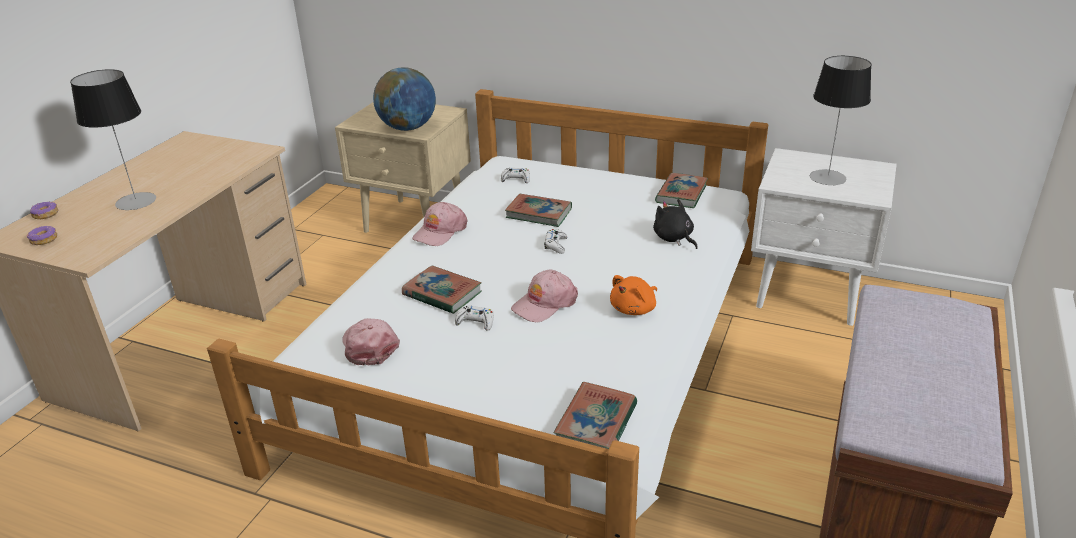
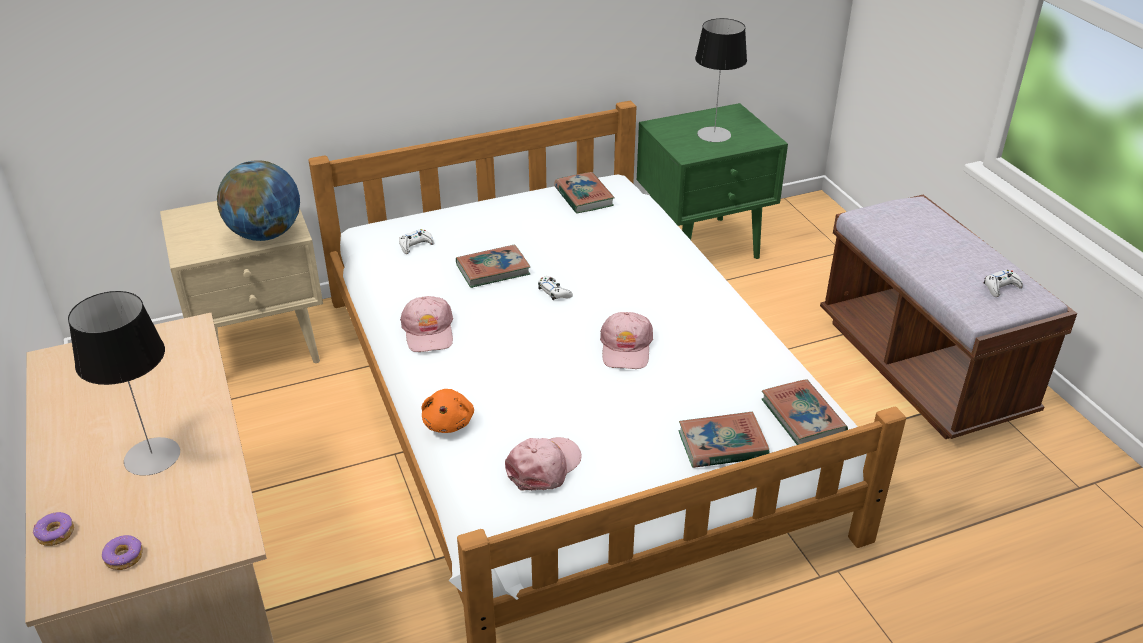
camera: 45 degrees left, 5 degrees up
(369, 346) = (544, 467): pink cap -> pink cap turned 105 degrees clockwise
(442, 294) = (529, 387): book -> book (722, 445)
(475, 322) = (598, 394): white game controller -> white game controller (1001, 287)
(634, 309) = (697, 315): orange plush toy -> orange plush toy (449, 422)
(674, 238) = (637, 240): black plush toy -> none
(811, 294) = (703, 246): white nightstand -> green nightstand

